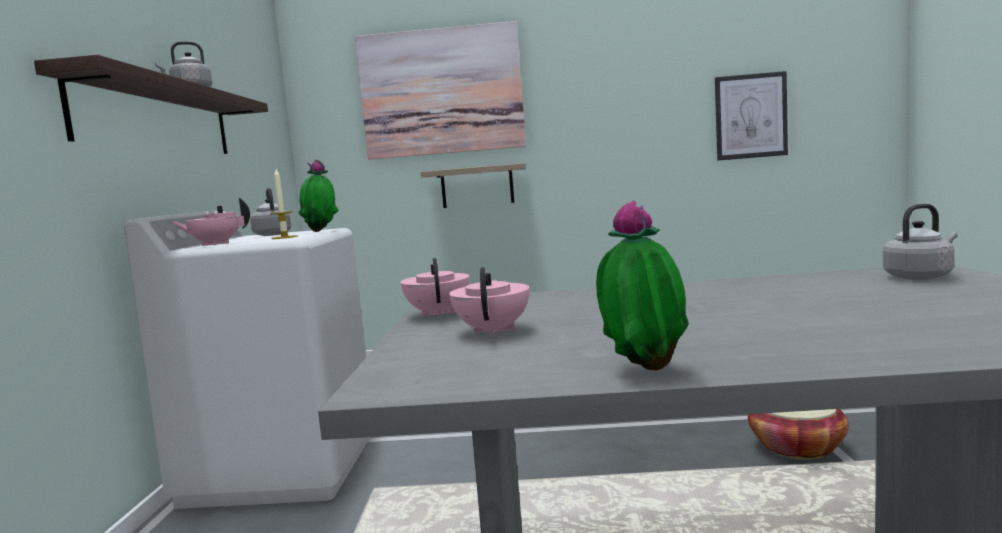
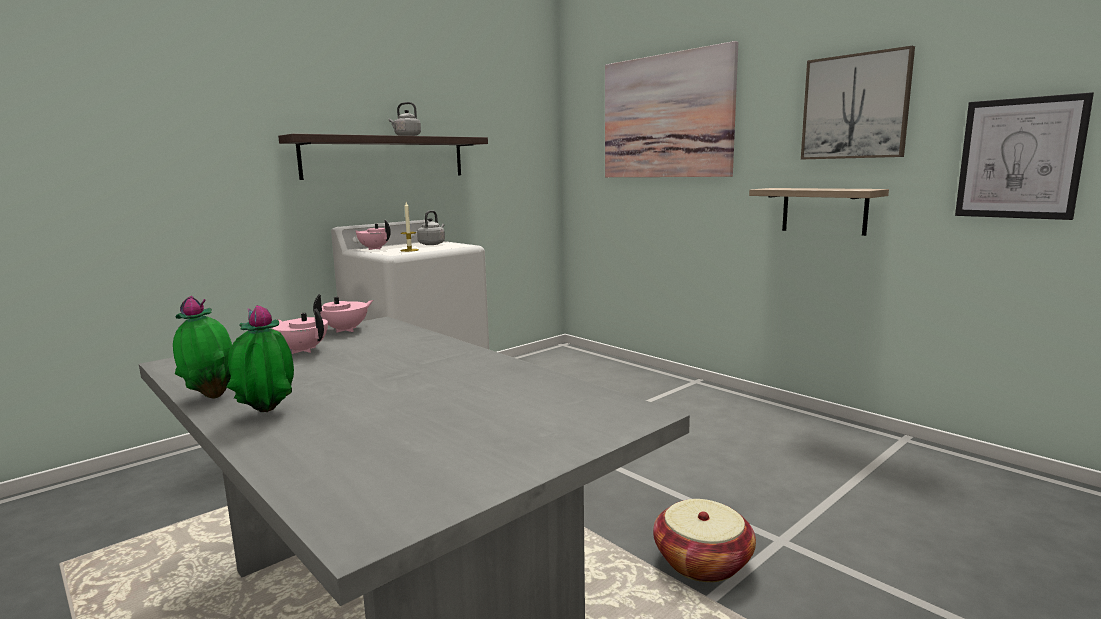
camera: 45 degrees right, 5 degrees up
(321, 231) = (448, 247): potted plant -> potted plant (266, 414)
(477, 186) = (686, 212): shelf -> shelf (824, 210)
(493, 330) = (303, 350): pink teapot -> pink teapot turned 105 degrees counterclockwise
(632, 81) = (855, 107): none -> picture
(920, 277) = (584, 415): grey kettle -> none

